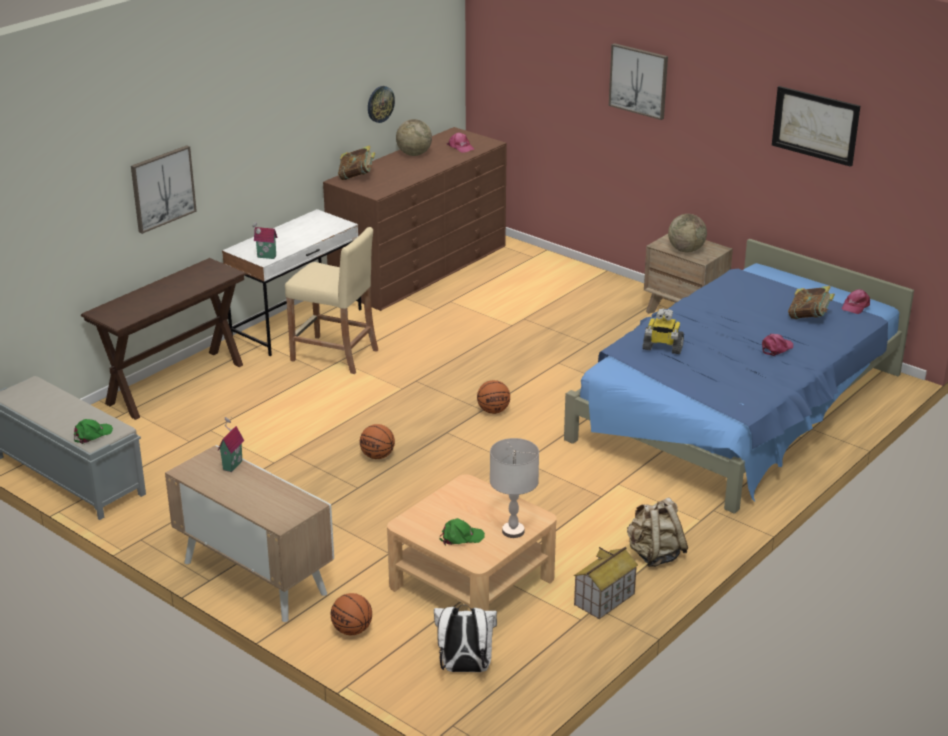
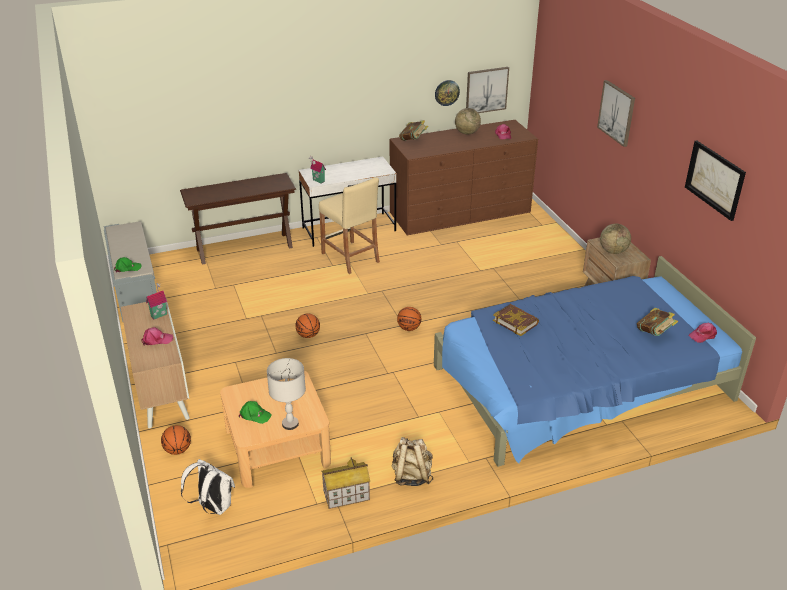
camera: 30 degrees right, 5 degrees up
(162, 188) = (251, 120): picture -> picture (486, 90)
(662, 348) = (515, 322): toy robot -> book
(776, 348) = (600, 350): pink cap -> pink cap (157, 340)

